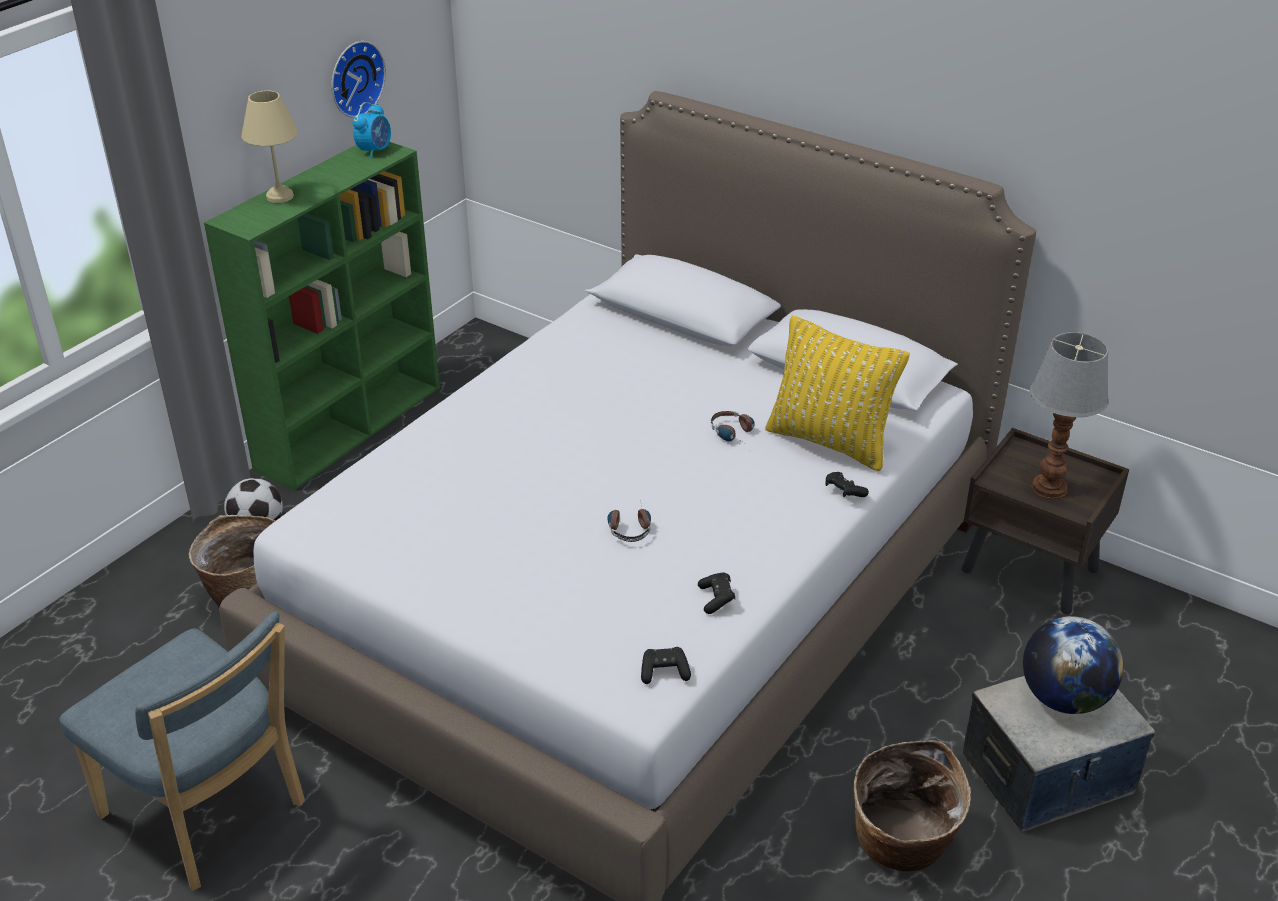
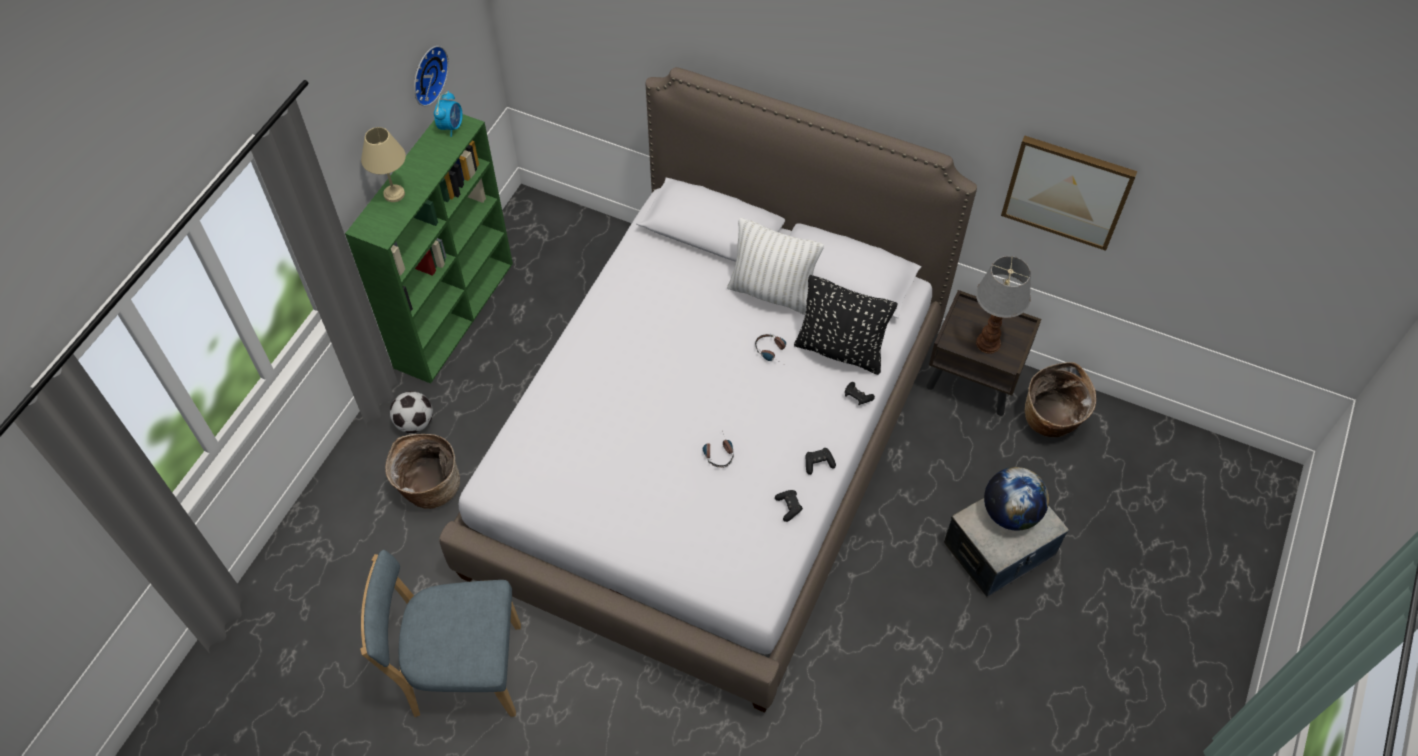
camera: 10 degrees left, 20 degrees up
(209, 814) = (461, 670): blue chair -> blue chair turned 150 degrees clockwise
(664, 672) = (767, 574): black game controller -> black game controller (818, 463)
(748, 377) = (772, 293): none -> white pillow
(830, 442) = (840, 350): yellow pillow -> black pillow
(902, 846) = (914, 619): basket -> basket (1051, 421)
(1162, 235) = (1067, 191): none -> picture

